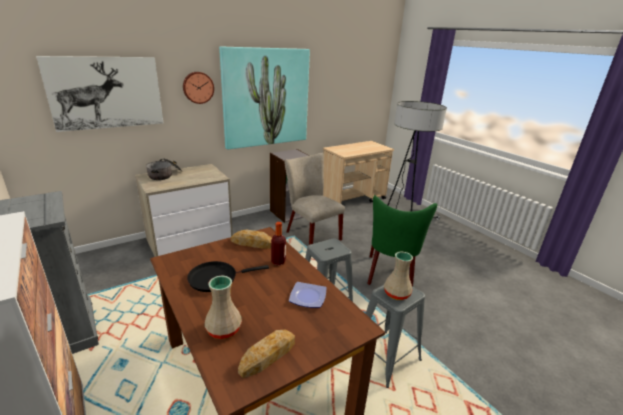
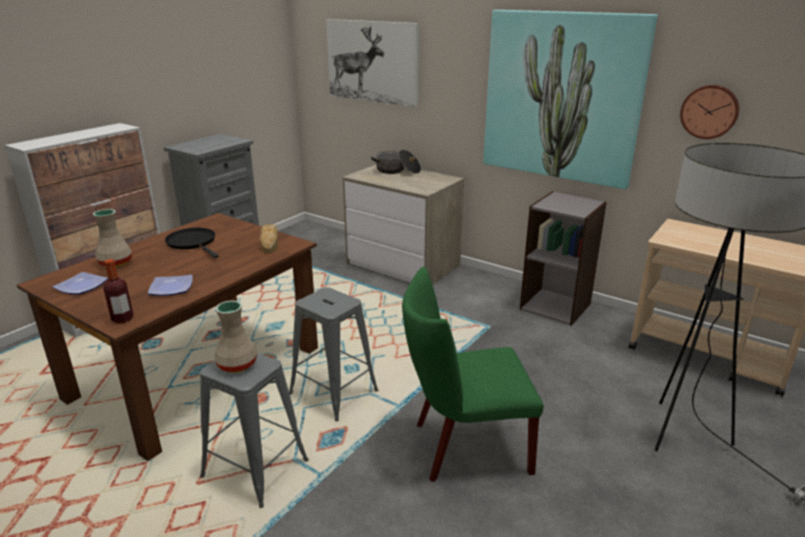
camera: 70 degrees right, 0 degrees up
(198, 87) = (463, 67): wall clock -> wall clock (709, 111)
(268, 355) = (80, 286): bread -> plate
(278, 262) = (235, 262): bottle -> bottle (122, 319)
(310, 234) = (511, 339): beige chair -> none

